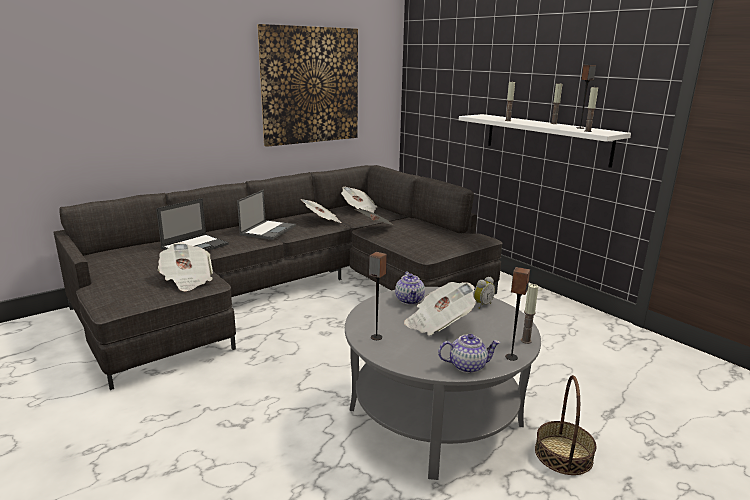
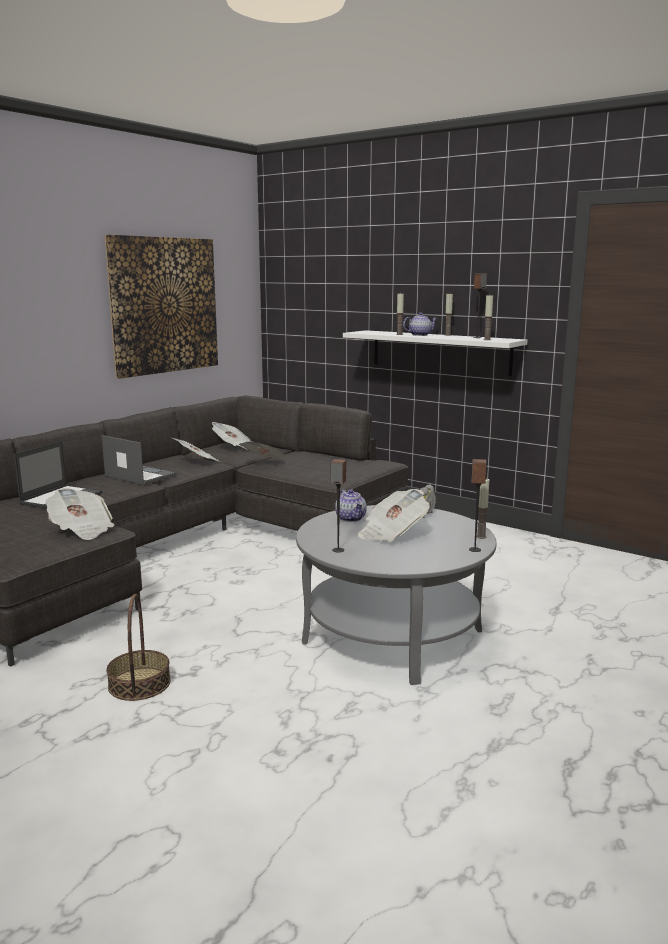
camera: 15 degrees left, 5 degrees down
(268, 230) = (140, 475): laptop -> laptop turned 60 degrees counterclockwise
(467, 366) = (439, 560): teapot -> teapot (420, 335)
(563, 455) = (527, 647): basket -> basket (139, 684)

